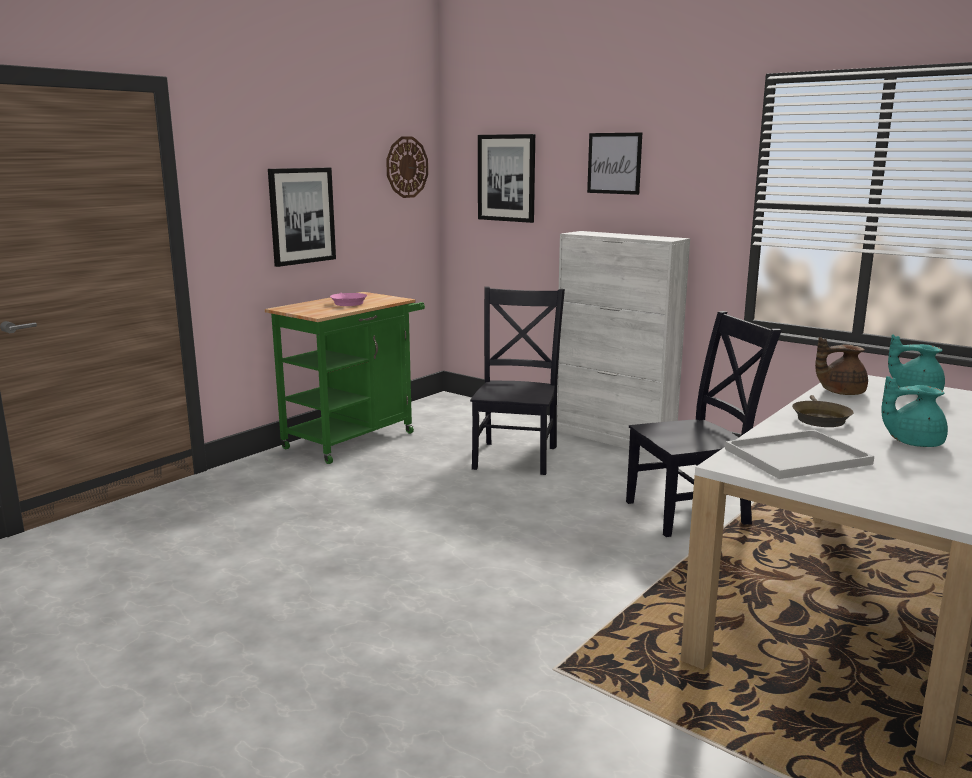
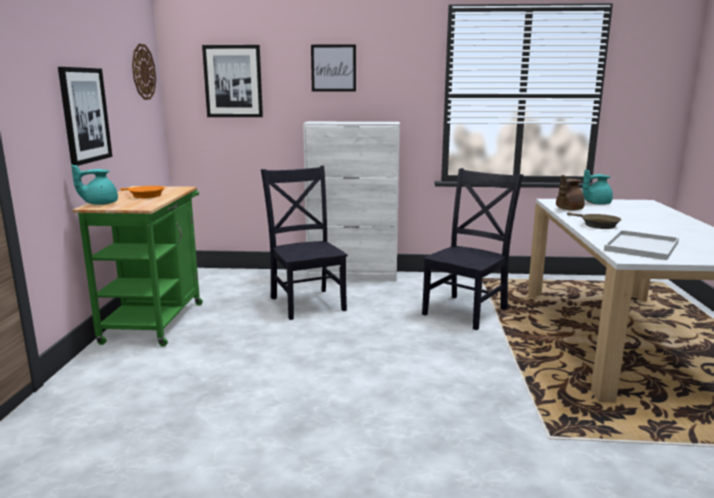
camera: 35 degrees left, 0 degrees up
(347, 303) = (144, 195): pink frying pan -> orange frying pan
(912, 442) = (661, 228): turquoise teapot -> turquoise teapot (99, 204)

